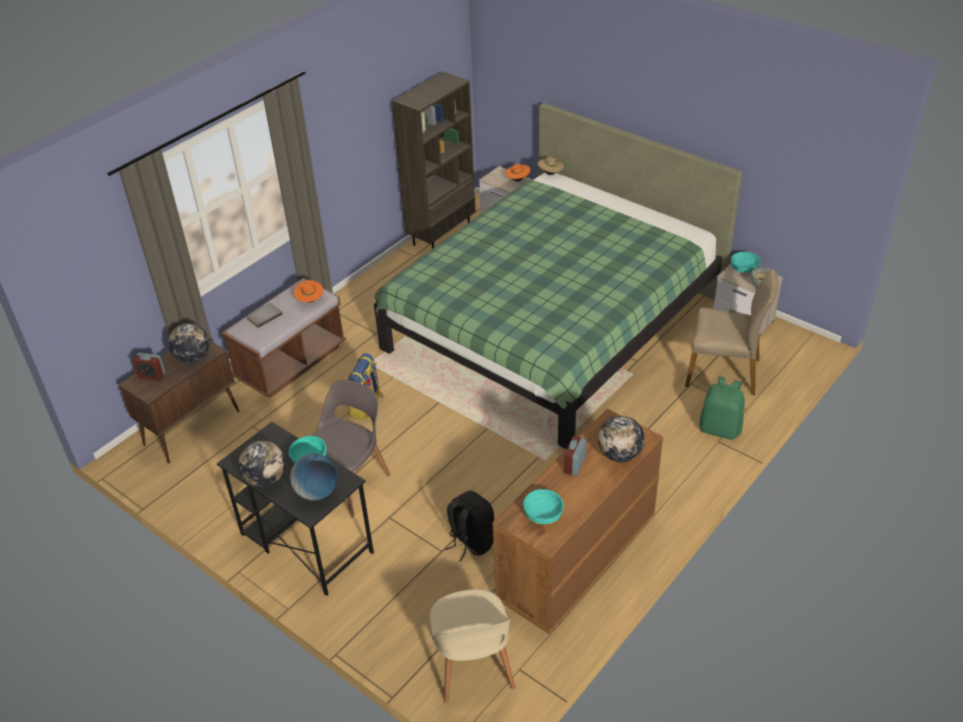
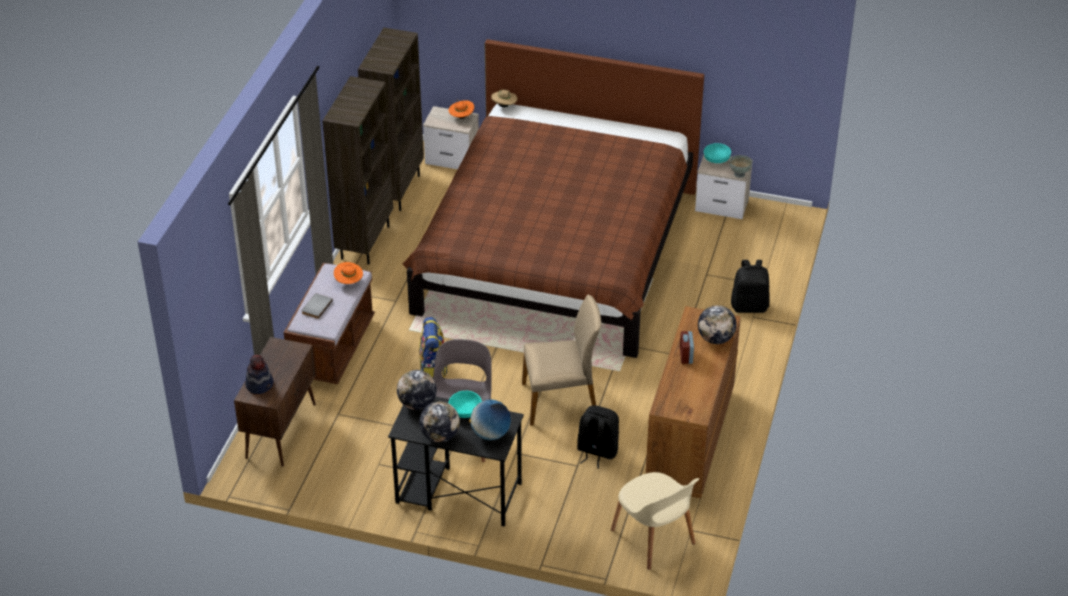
camera: 25 degrees left, 0 degrees up
(152, 375) = (260, 384): alarm clock -> hat
(193, 358) = (286, 359): globe -> globe (417, 404)
(384, 274) = (364, 242): none -> brown bookcase
(542, 514) = (683, 398): turquoise bowl -> none
(552, 324) = (556, 251): green bed -> brown bed
(720, 429) = (749, 306): green backpack -> black backpack
(723, 372) = (728, 257): beige chair -> beige chair (560, 400)

